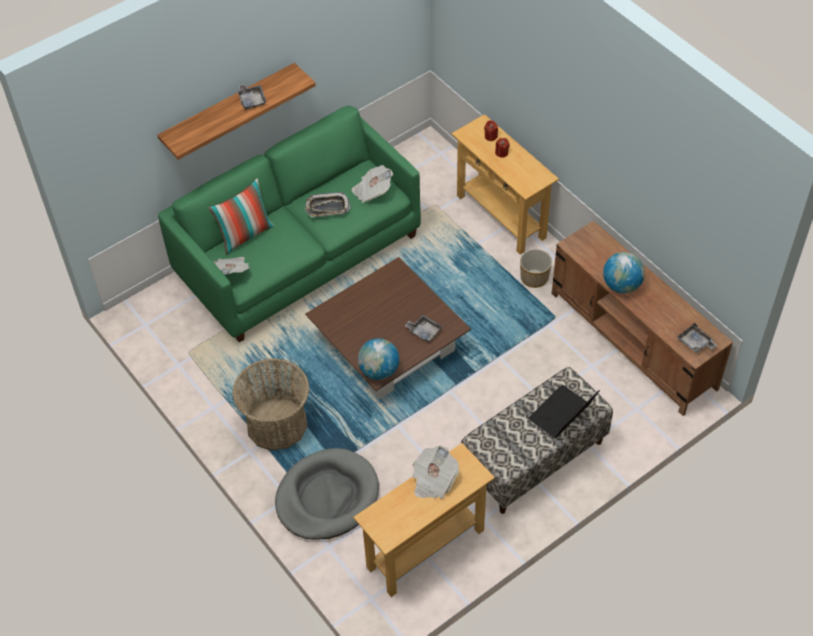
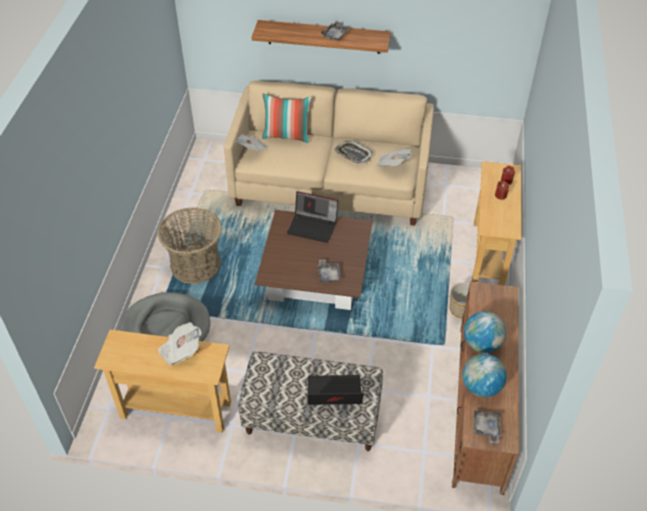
camera: 45 degrees right, 5 degrees down
(298, 256) = (330, 185): green sofa -> beige sofa
(358, 301) = (313, 226): none -> laptop
(379, 371) = (271, 274): globe -> globe (481, 387)

